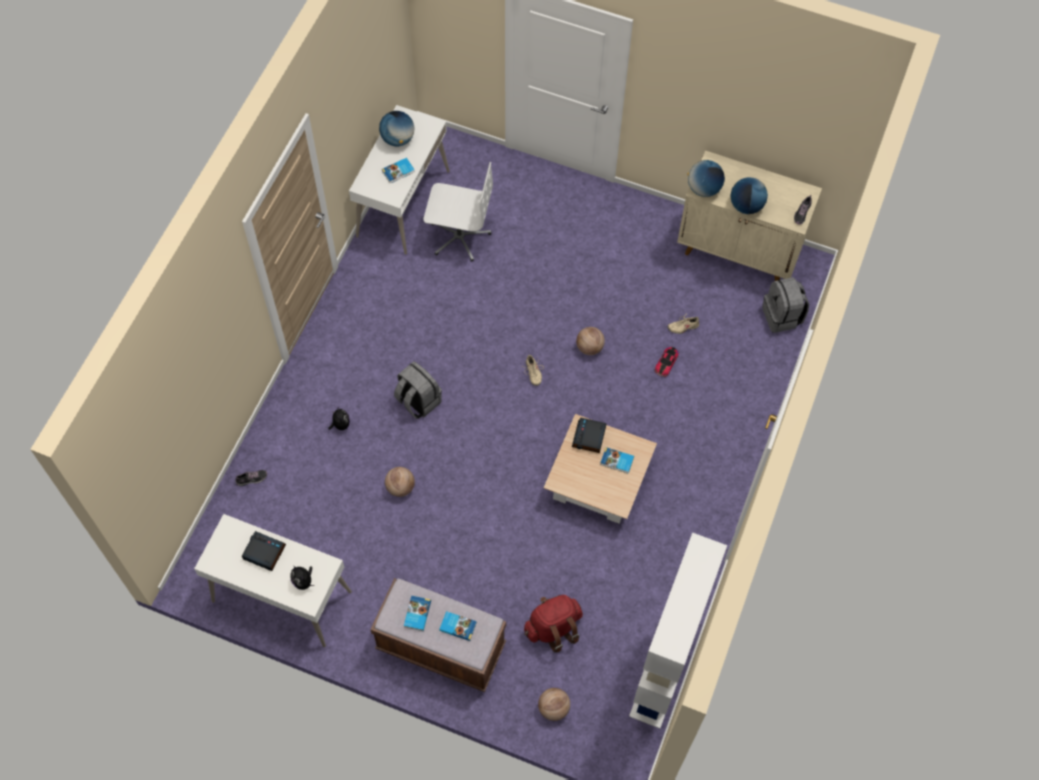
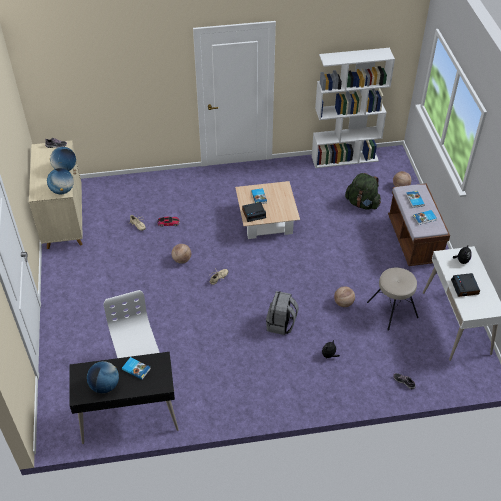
camera: 120 degrees left, 15 degrees down
(352, 535) = (392, 310): none -> beige stool
(403, 204) = (129, 417): white desk -> black desk
(553, 628) = (362, 203): red backpack -> green backpack
(782, 316) = (102, 188): grey backpack -> none

